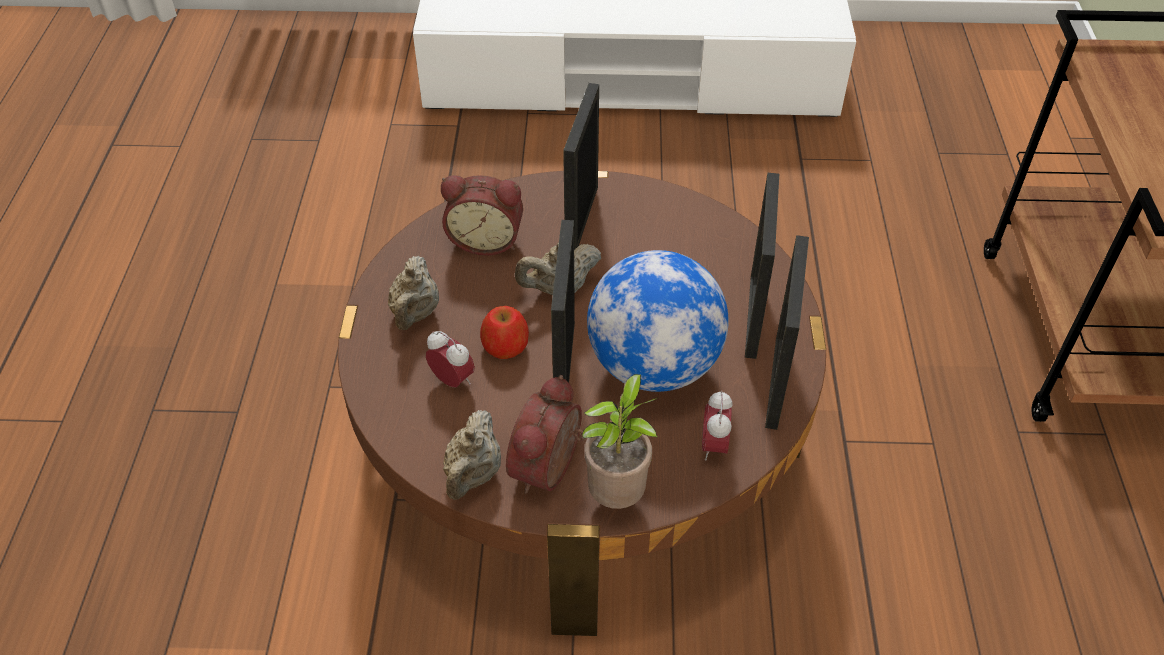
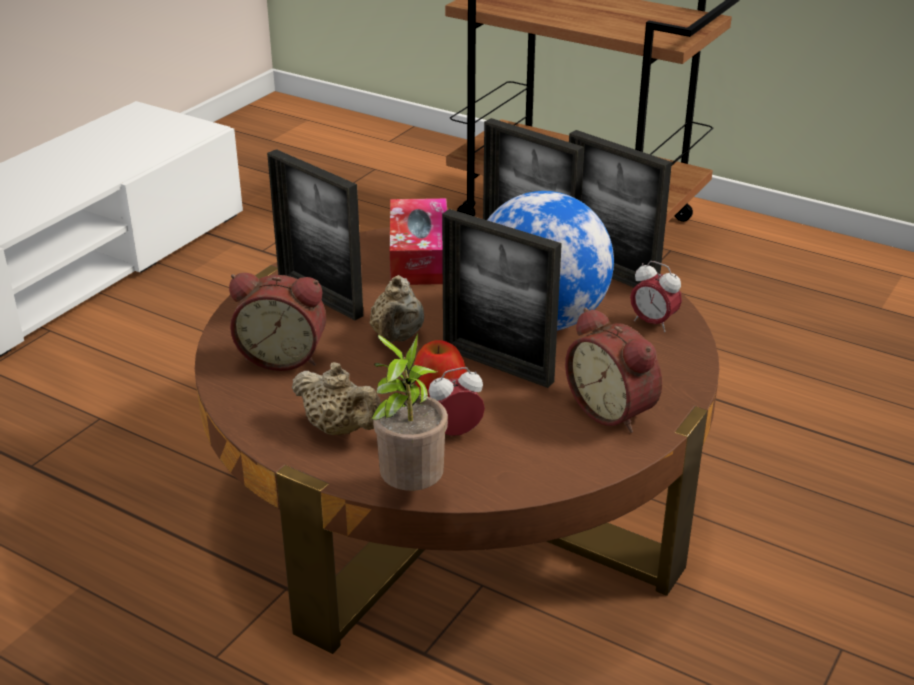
camera: 60 degrees left, 15 degrees down
(473, 474) = (586, 456): beige teapot -> none
(486, 240) = (283, 356): alarm clock -> alarm clock turned 60 degrees clockwise
(618, 495) = (670, 385): potted plant -> potted plant (409, 489)
(694, 246) = (419, 256): none -> tissue box

